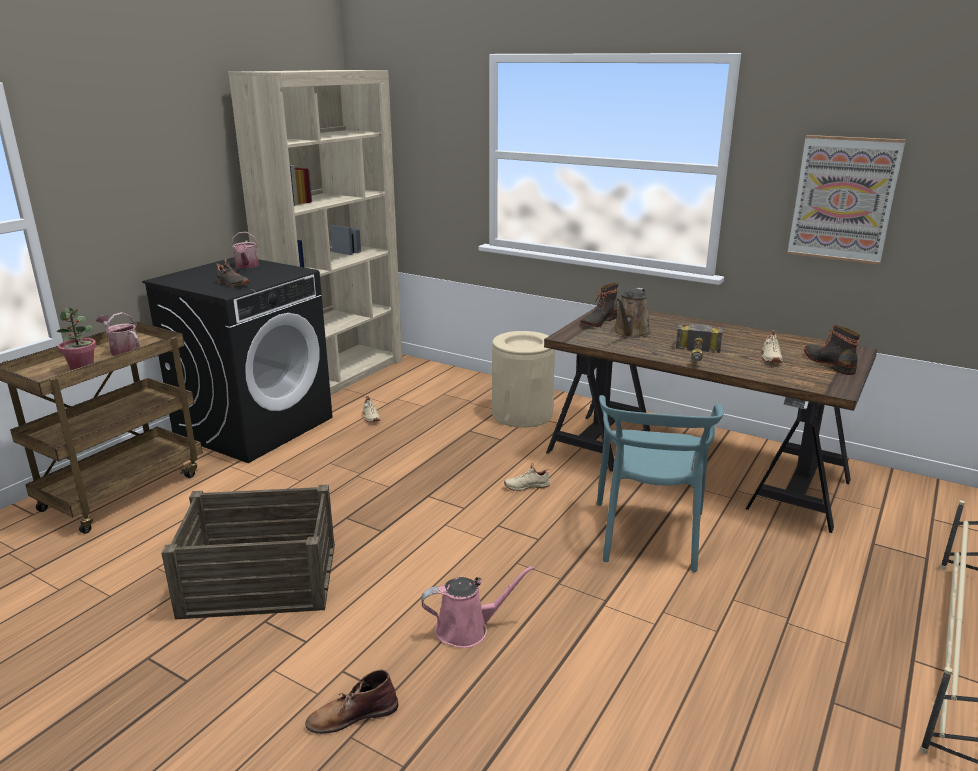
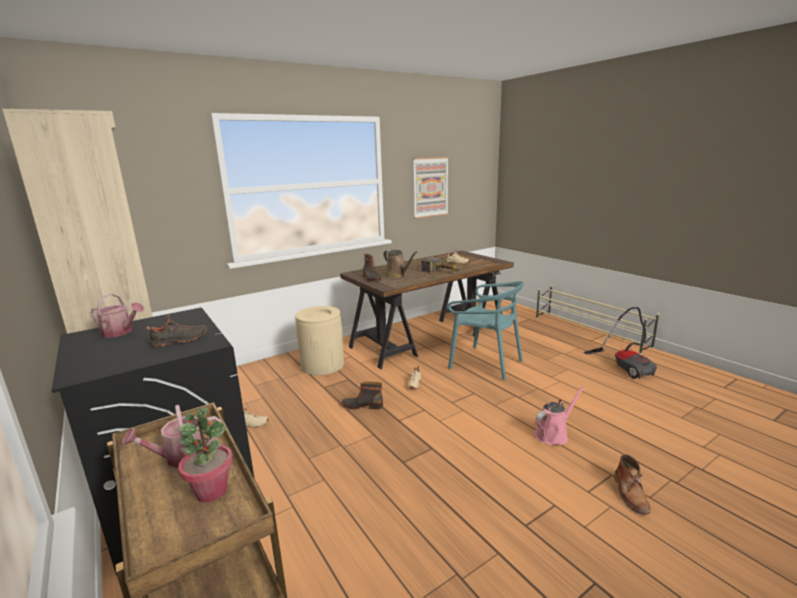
camera: 65 degrees left, 5 degrees down
(261, 580) = (469, 522): crate -> none
(467, 629) = (553, 434): pink watering can -> pink watering can turned 45 degrees clockwise
(817, 720) = (625, 366): none -> vacuum cleaner
(830, 363) = (472, 257): boot -> boot (362, 405)

